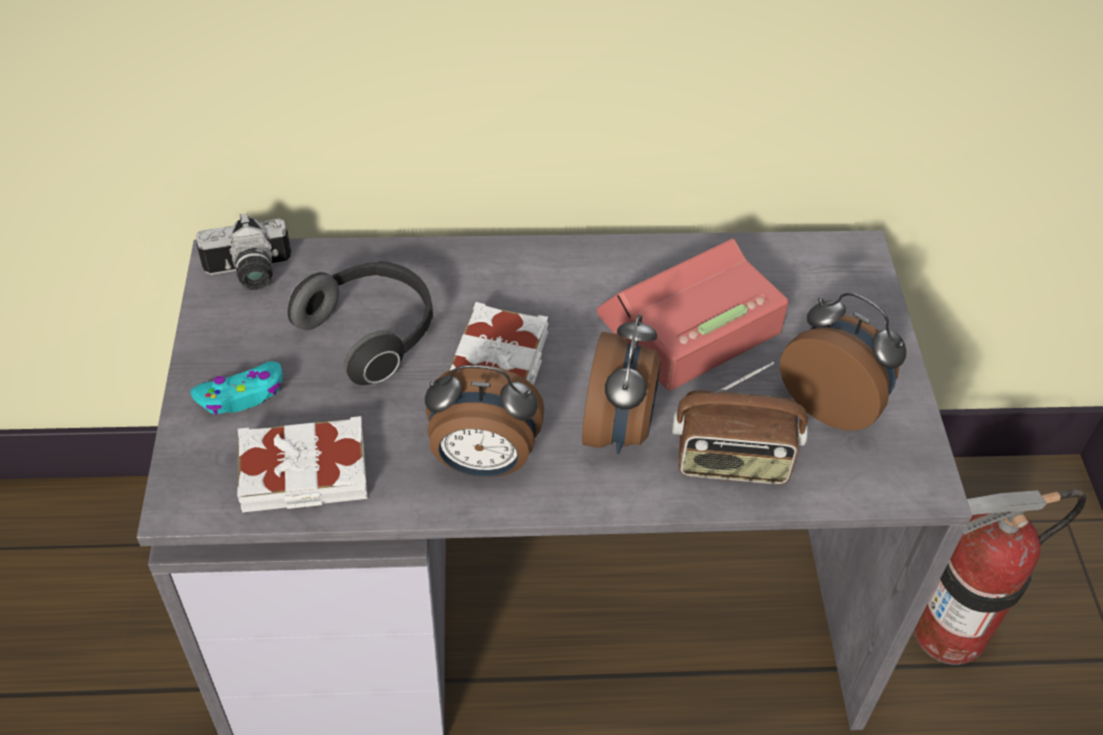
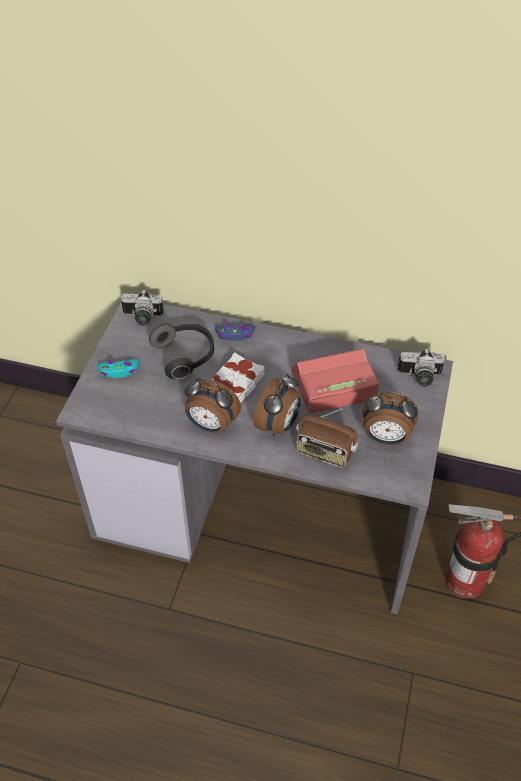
camera: 20 degrees right, 0 degrees up
(304, 474) = (133, 411): white book -> none
(455, 268) = (235, 335): none -> blue game controller
(832, 403) = (385, 437): alarm clock -> alarm clock turned 135 degrees clockwise
(839, 273) = (419, 377): none -> camera

